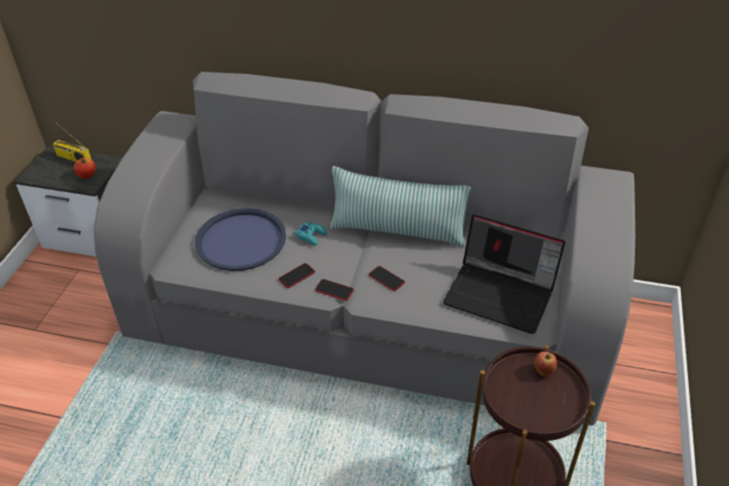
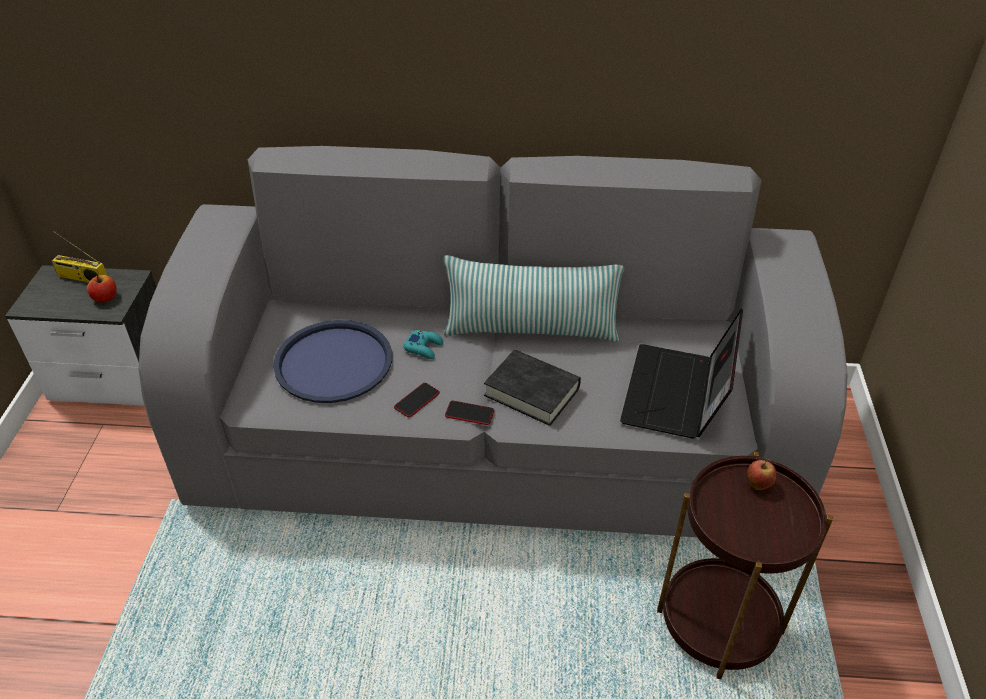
camera: 10 degrees left, 0 degrees up
(386, 279) = (532, 392): phone -> black book
(501, 294) = (677, 395): laptop -> laptop turned 90 degrees clockwise

